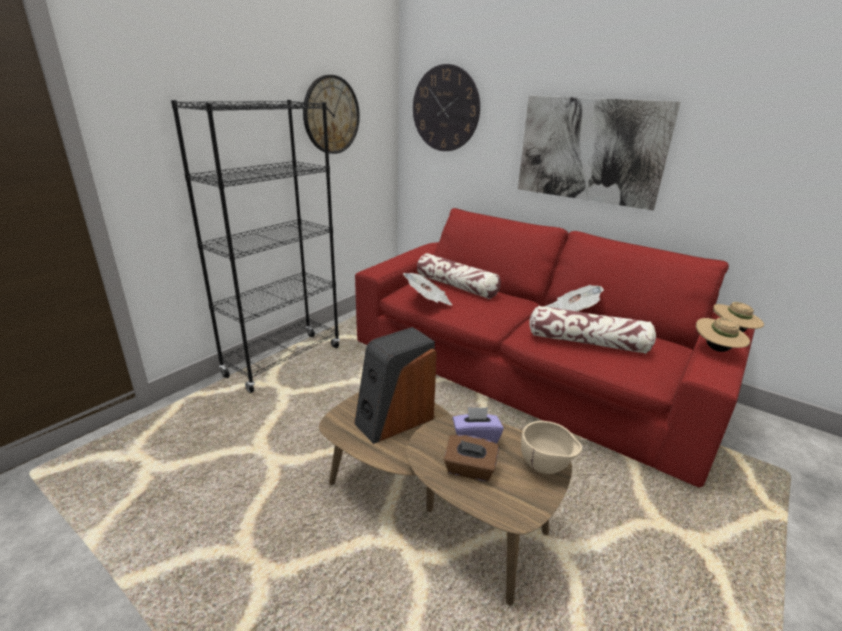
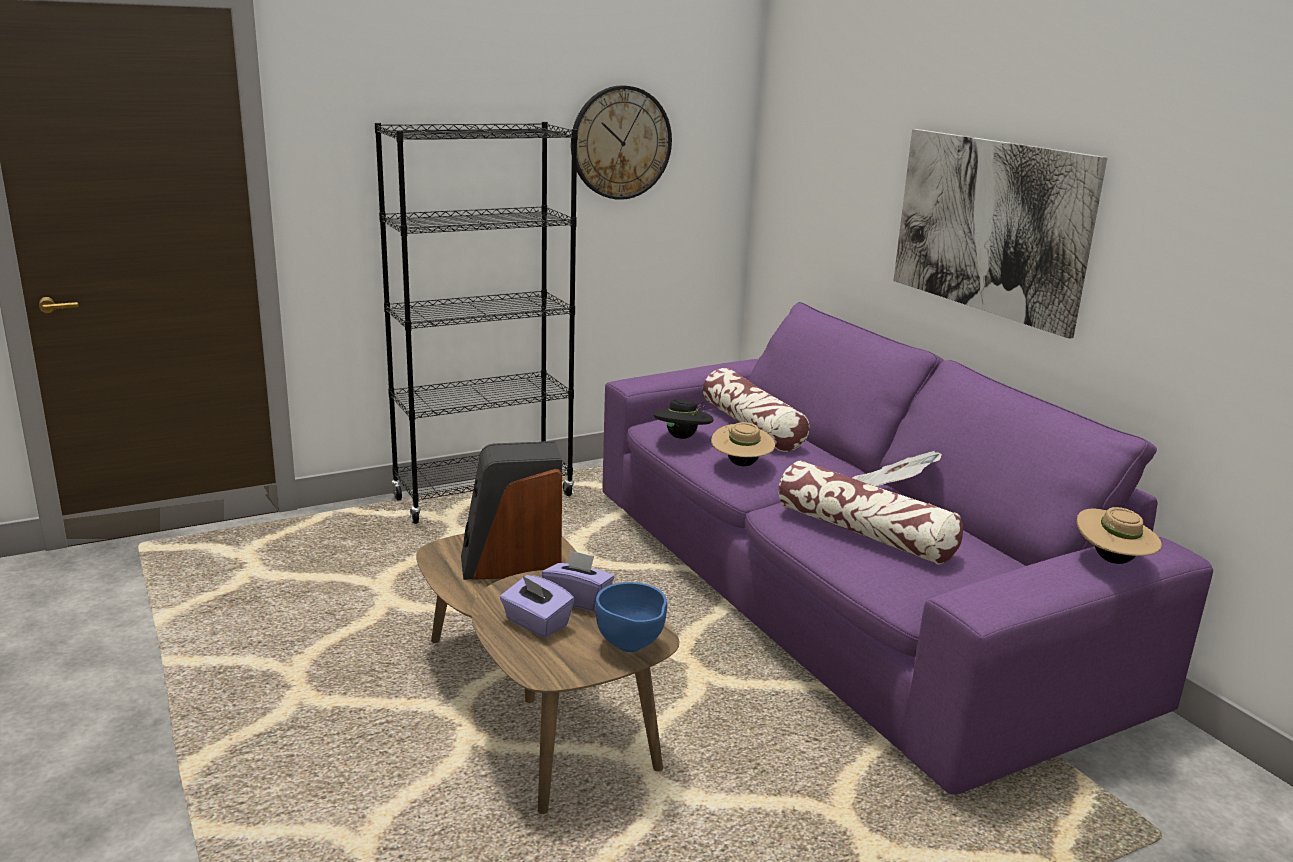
camera: 25 degrees right, 5 degrees down
(428, 301) = (682, 437): newspaper -> black hat
(445, 109) = (812, 140): wall clock -> none
(469, 470) = (536, 623): brown tissue box -> purple tissue box
(525, 372) = (834, 591): red sofa -> purple sofa
(546, 468) = (631, 648): beige bowl -> blue bowl
(716, 349) = (1037, 574): beige hat -> beige hat (741, 464)

